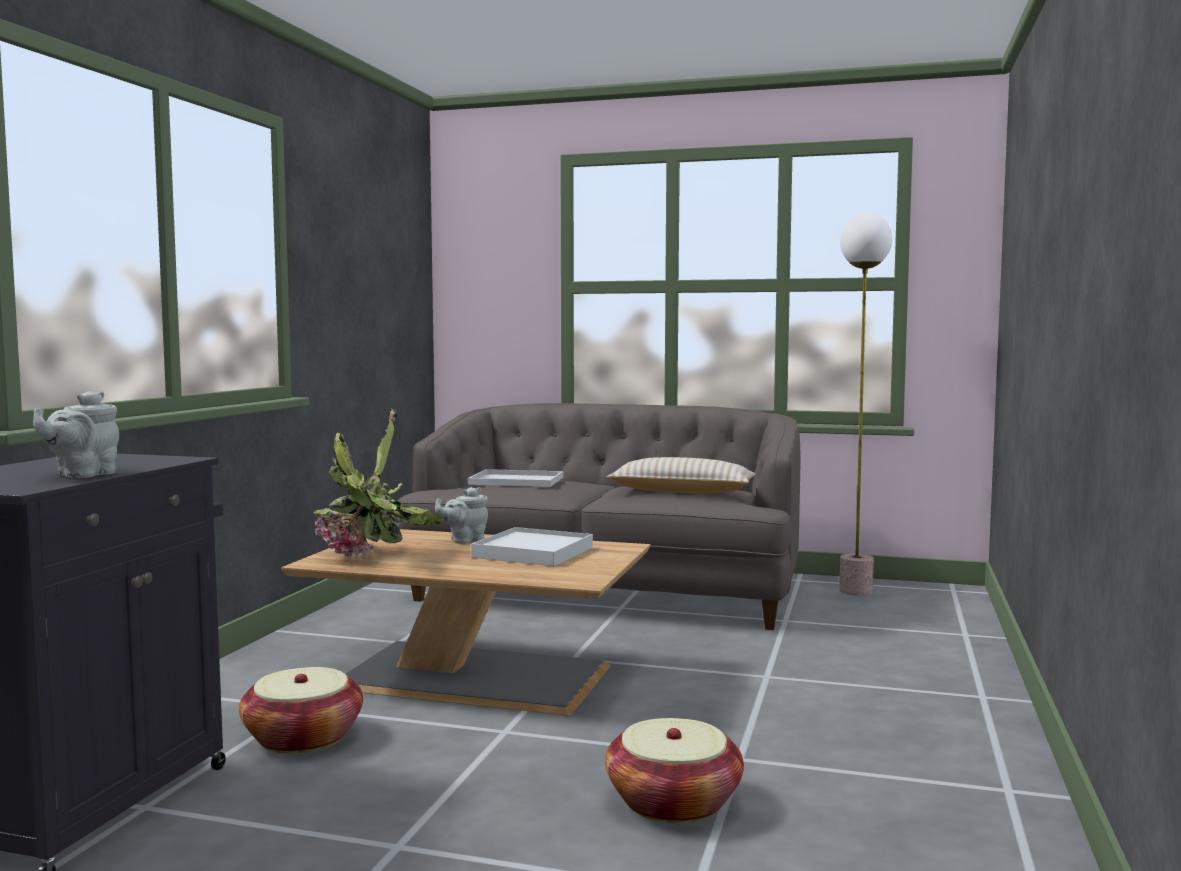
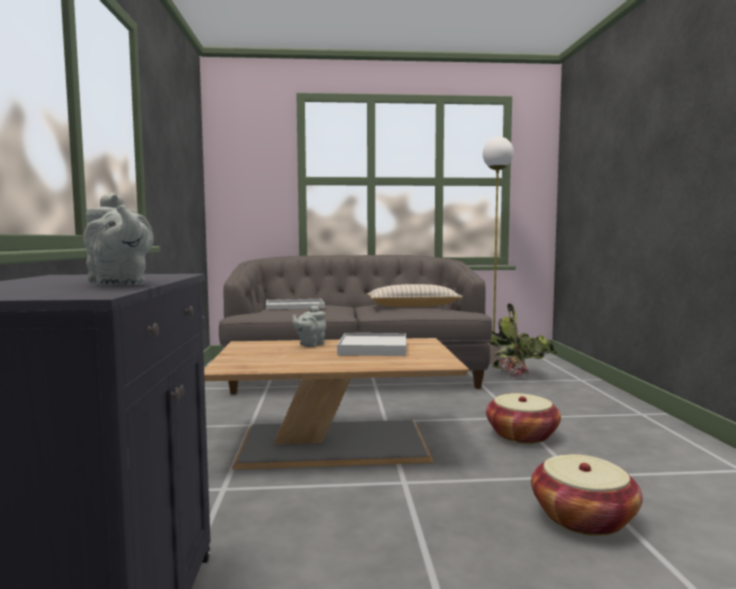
camera: 20 degrees left, 0 degrees up
(82, 475) = (118, 284): grey teapot -> grey teapot turned 45 degrees counterclockwise
(303, 738) = (254, 516): basket -> basket (522, 435)
(374, 556) = (263, 360): potted plant -> potted plant (521, 376)

